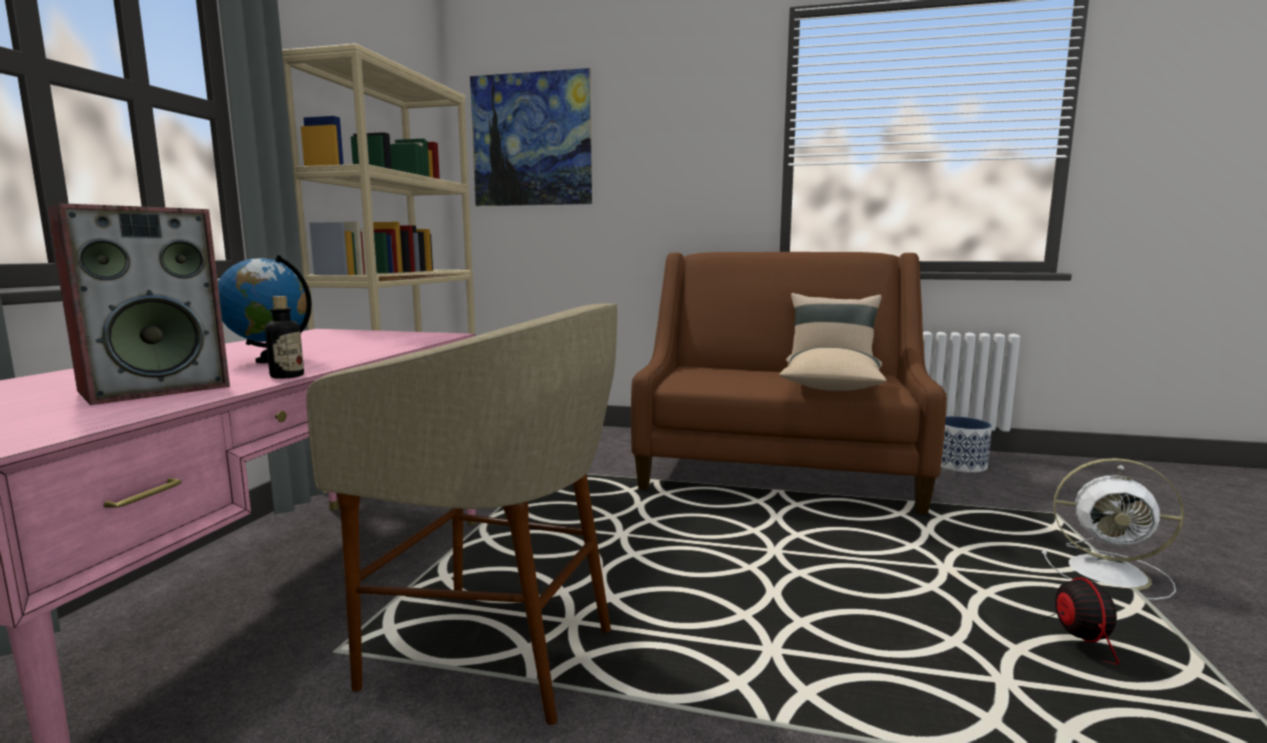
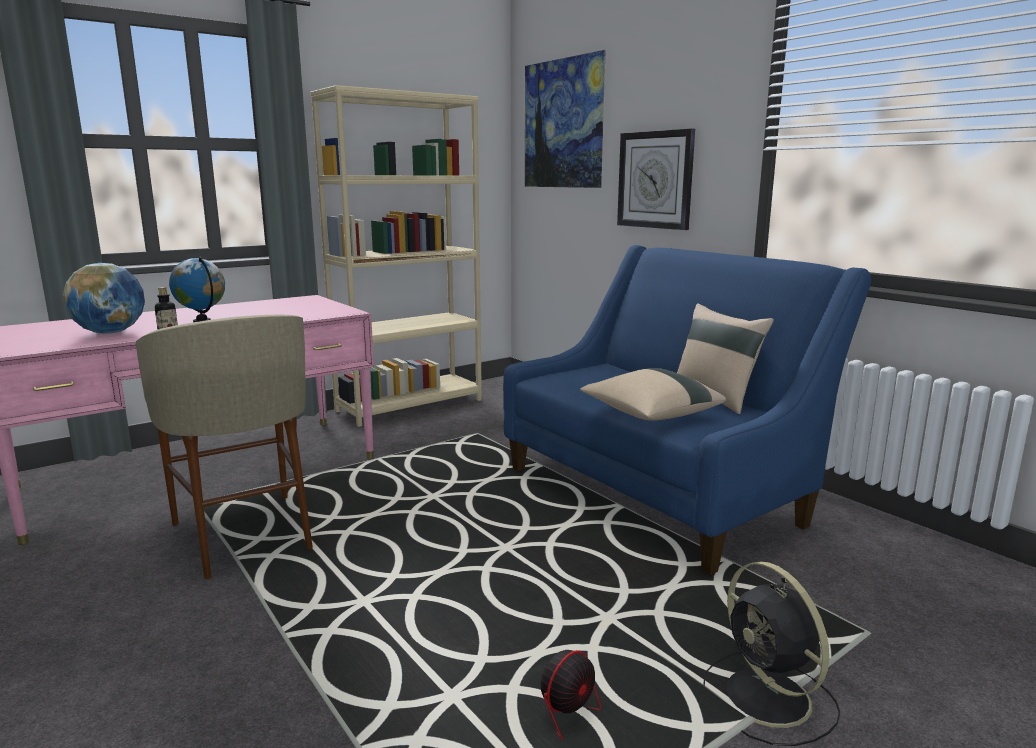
camera: 40 degrees right, 5 degrees up
(156, 388) = (110, 333): speaker -> globe
(663, 194) = (655, 180): none -> wall clock
(777, 472) = (659, 491): brown sofa -> blue sofa
(960, 465) = (889, 549): planter -> none
(1111, 573) = (769, 699): white fan -> black fan

